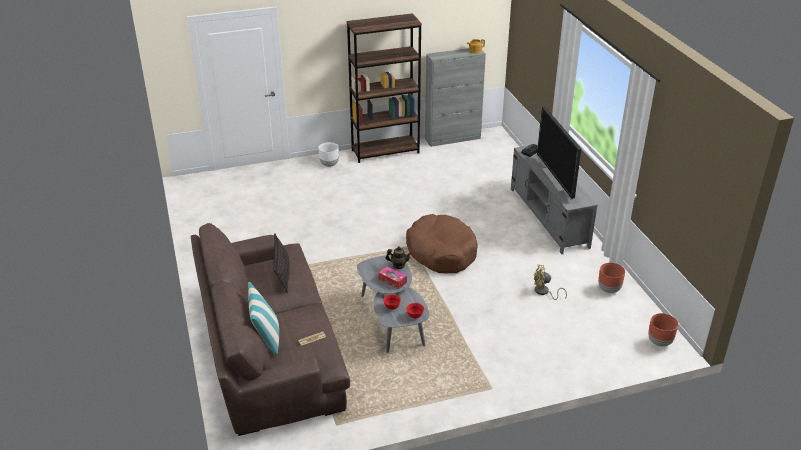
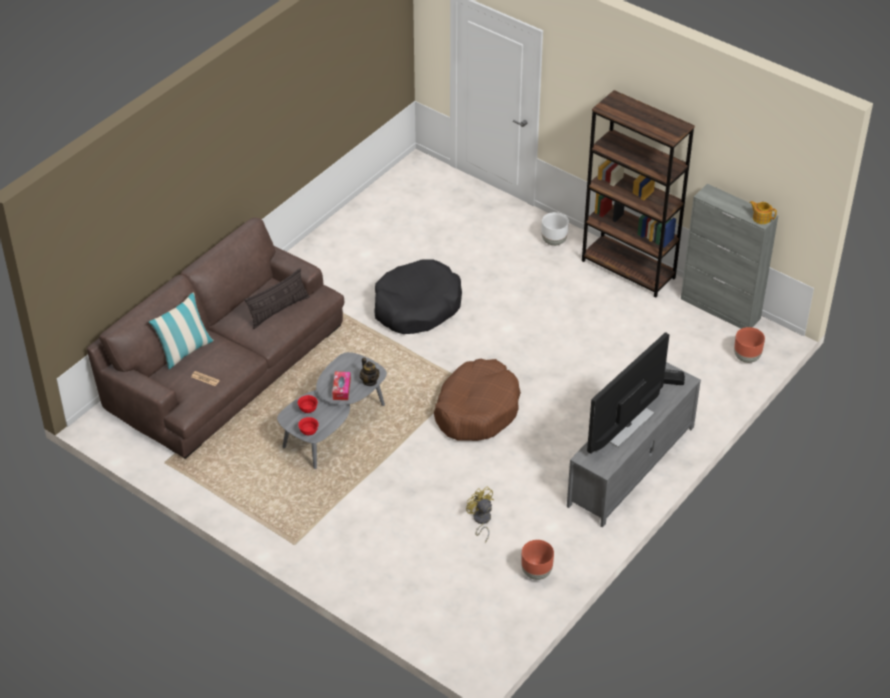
camera: 55 degrees right, 10 degrees up
(320, 236) = (416, 307): none -> black dog bed
(660, 342) = (479, 648): brown planter -> brown planter (747, 358)

